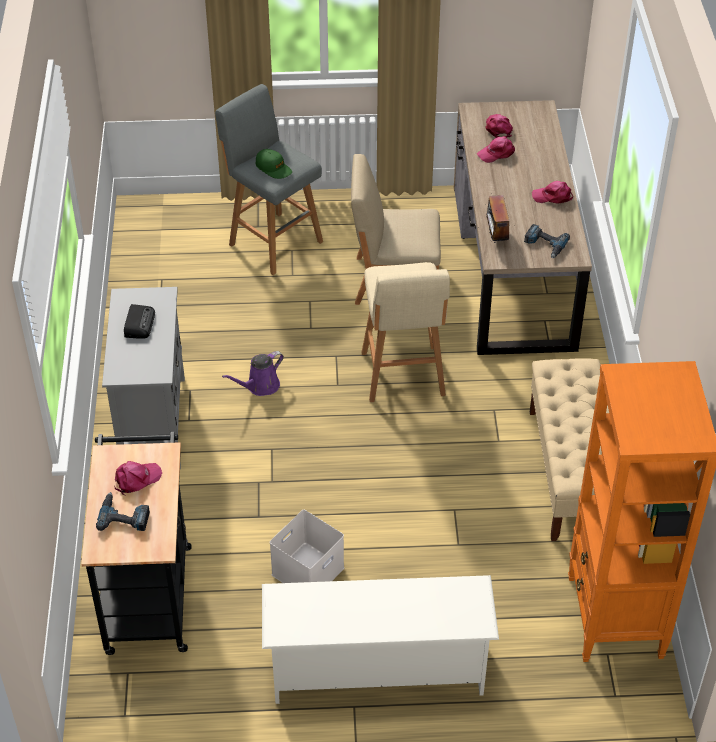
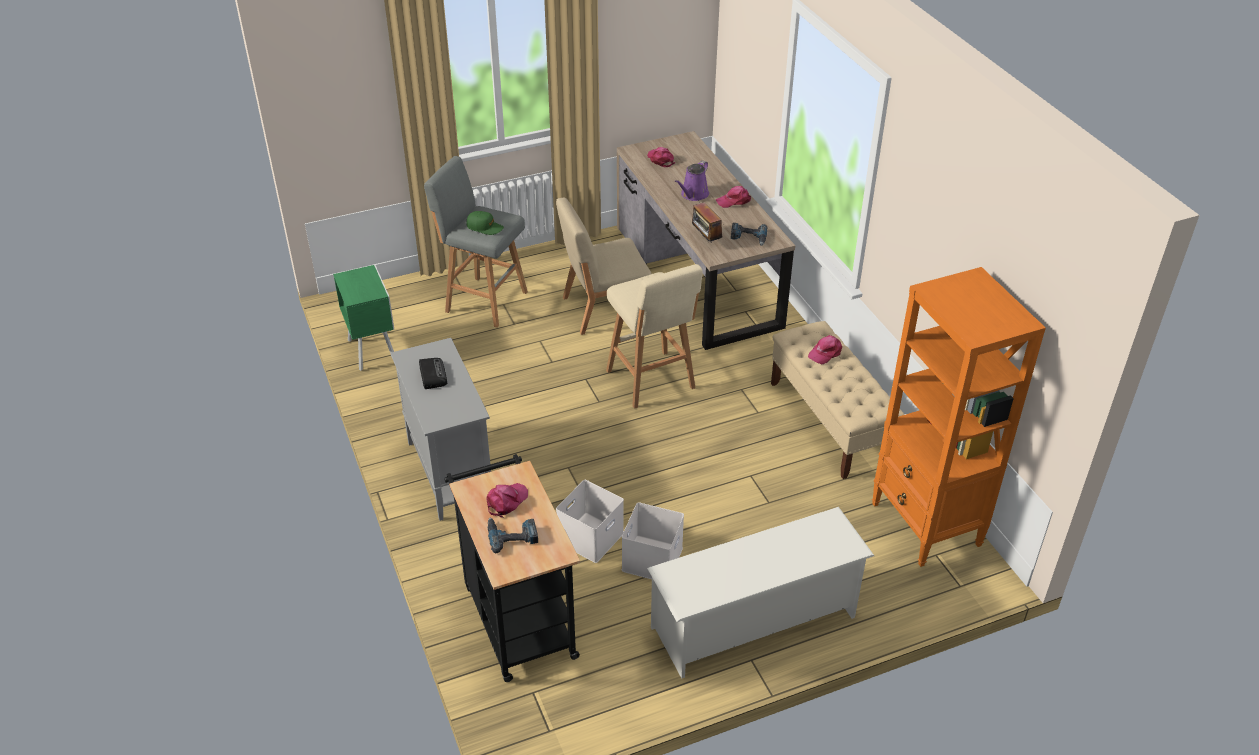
camera: 20 degrees left, 5 degrees down
(139, 270) = (372, 350): none -> green nightstand
(258, 529) = (590, 536): none -> white storage box
(260, 386) = (531, 419): purple watering can -> purple watering can (693, 195)
(497, 153) = (670, 178): pink cap -> pink cap (825, 353)

